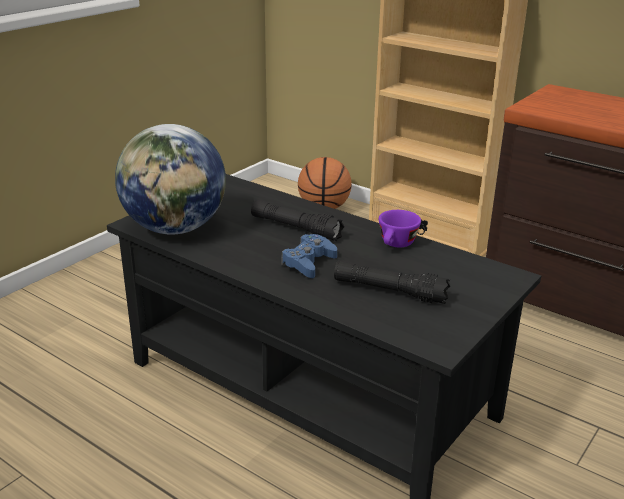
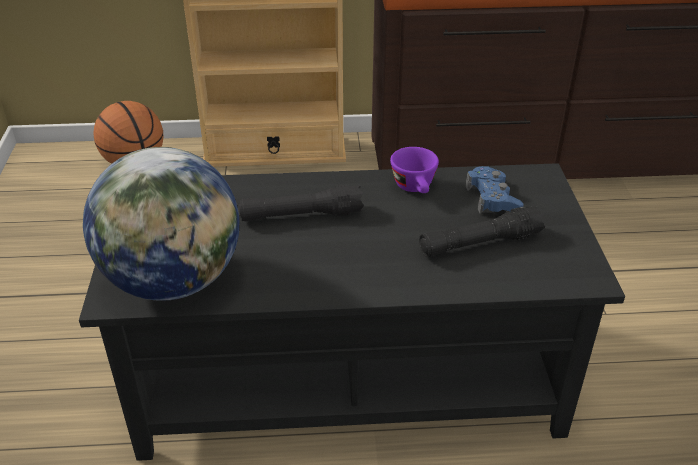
camera: 40 degrees left, 10 degrees up
(308, 262) = (370, 249): blue game controller -> blue game controller (492, 199)

